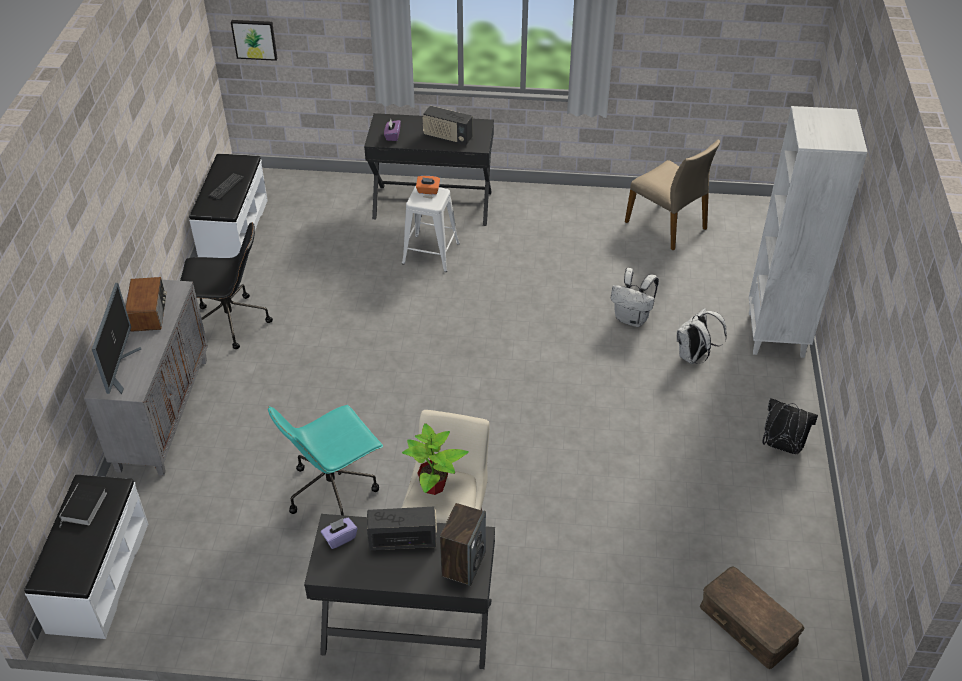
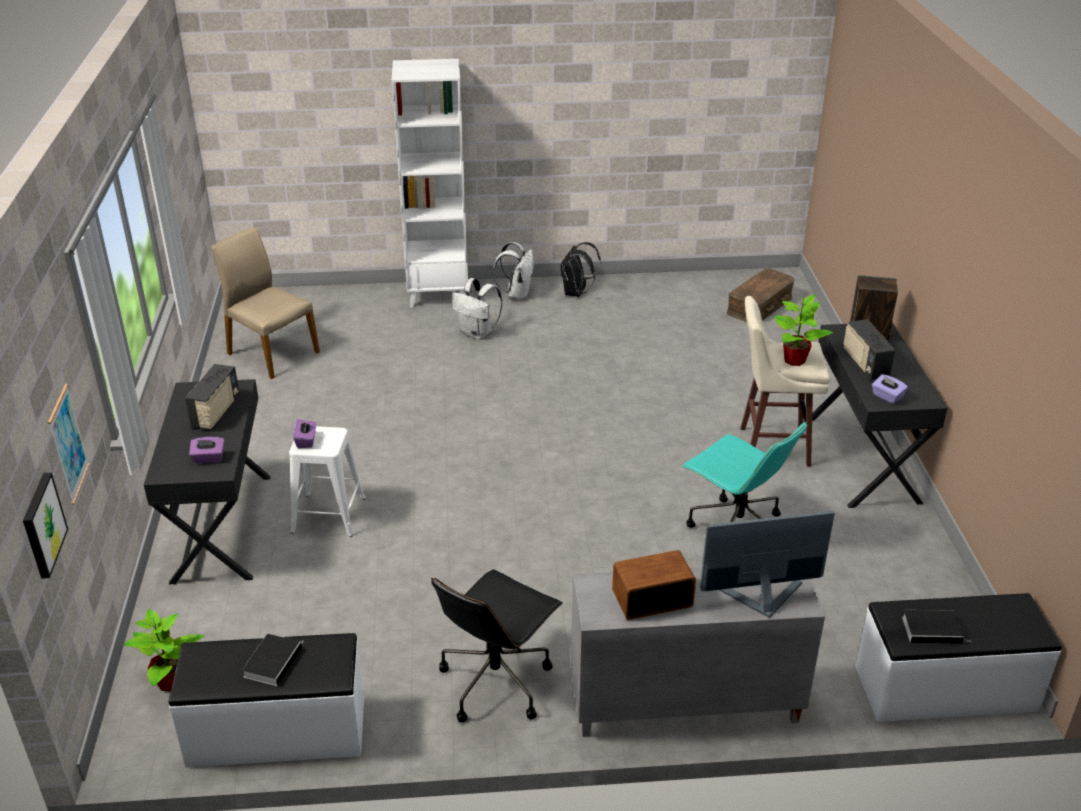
camera: 100 degrees left, 10 degrees down
(226, 187) = (273, 661): keyboard -> book
(229, 323) = (496, 681): black office chair -> black office chair turned 135 degrees counterclockwise
(293, 190) = (170, 682): none -> potted plant
(317, 35) = (68, 444): none -> picture
(428, 191) = (306, 441): orange tissue box -> purple tissue box
(632, 319) = (429, 367): white backpack -> white backpack (517, 294)
(667, 225) = (271, 353): beige chair -> beige chair turned 90 degrees counterclockwise

